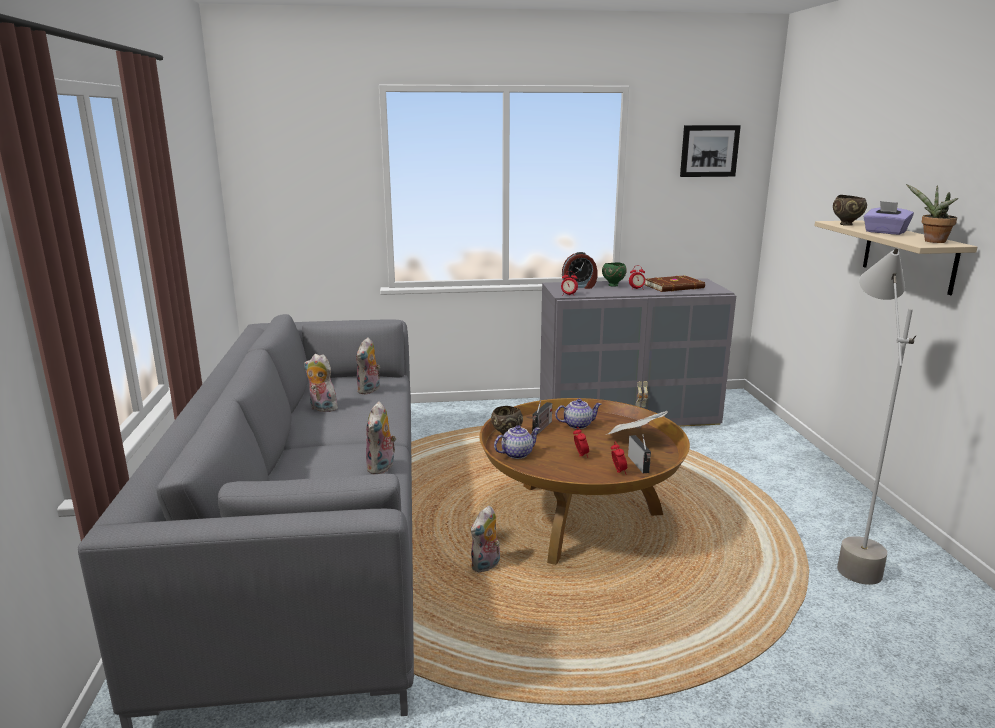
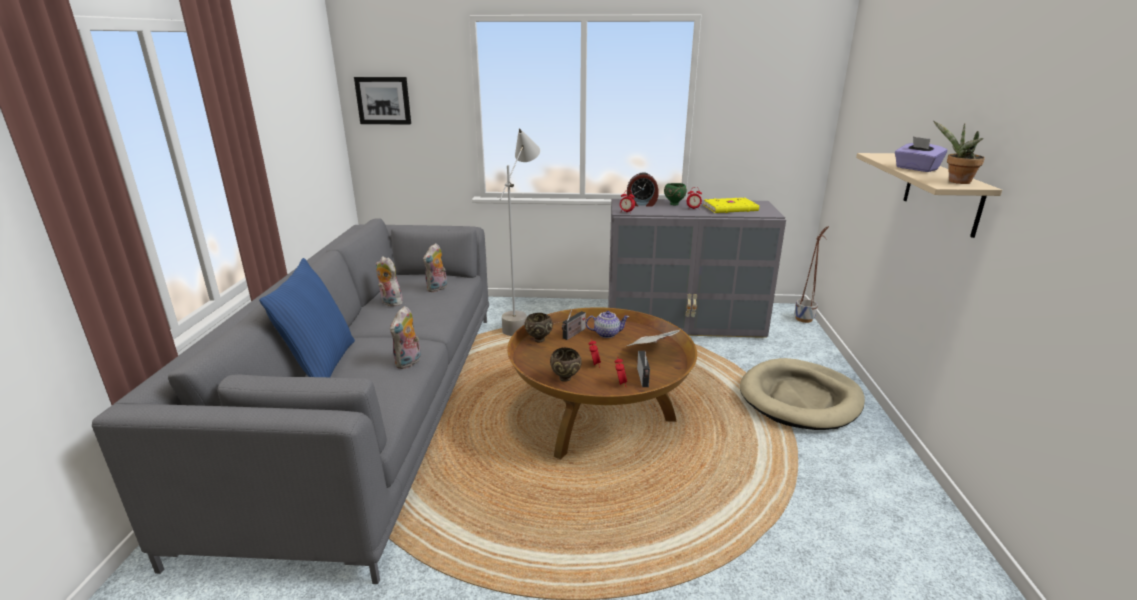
camera: 10 degrees right, 5 degrees up
(279, 479) = (320, 366): none -> blue pillow
(486, 566) = (500, 454): plush toy -> none
(517, 454) = (539, 357): teapot -> none
(674, 287) = (731, 208): brown book -> yellow book
(709, 151) = (779, 78): picture -> picture (383, 100)
(750, 403) = (804, 319): none -> planter
(778, 481) = (800, 398): none -> beige dog bed
(847, 224) = (885, 158): brown bowl -> brown bowl (566, 379)
(848, 552) = (840, 477): grey floor lamp -> grey floor lamp (522, 322)

